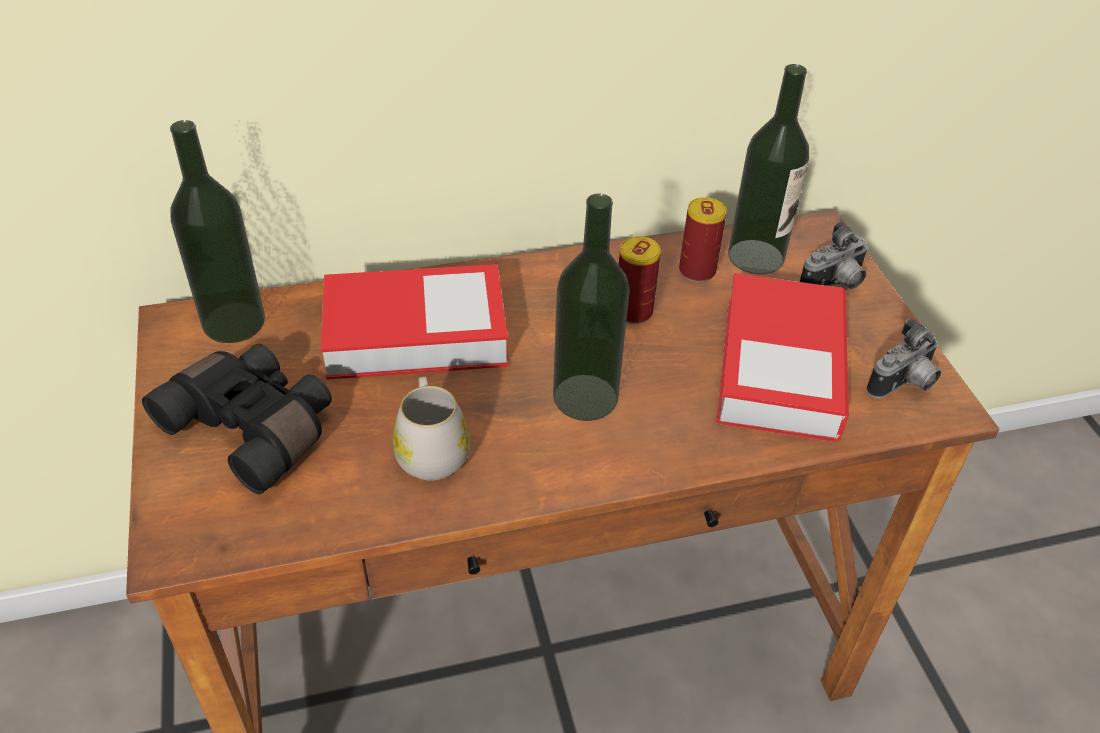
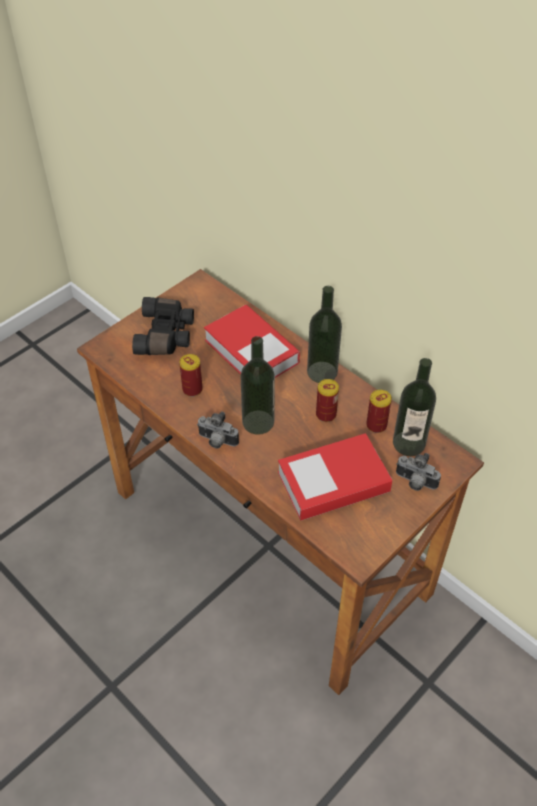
camera: 60 degrees right, 5 degrees up
(234, 322) = (213, 298): bottle -> bottle (322, 372)
(431, 450) = (192, 389): white mug -> can
(903, 385) = (361, 535): camera -> camera (217, 441)

